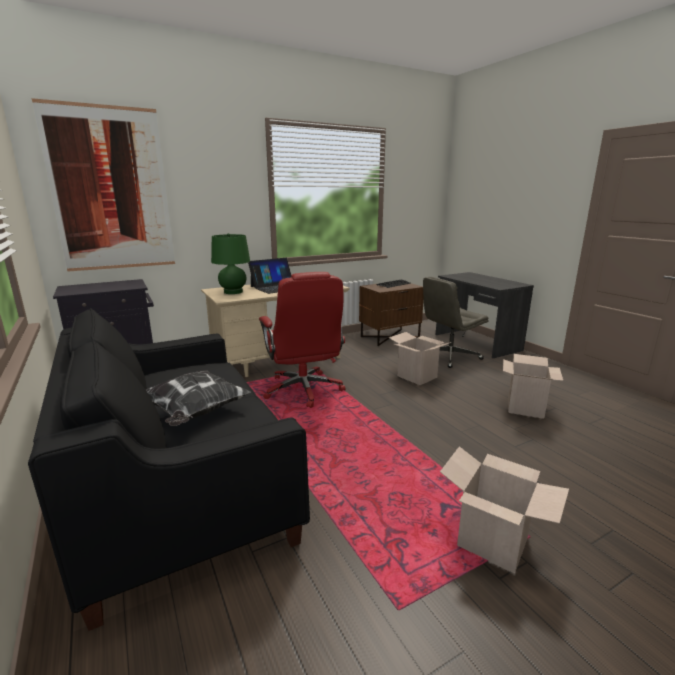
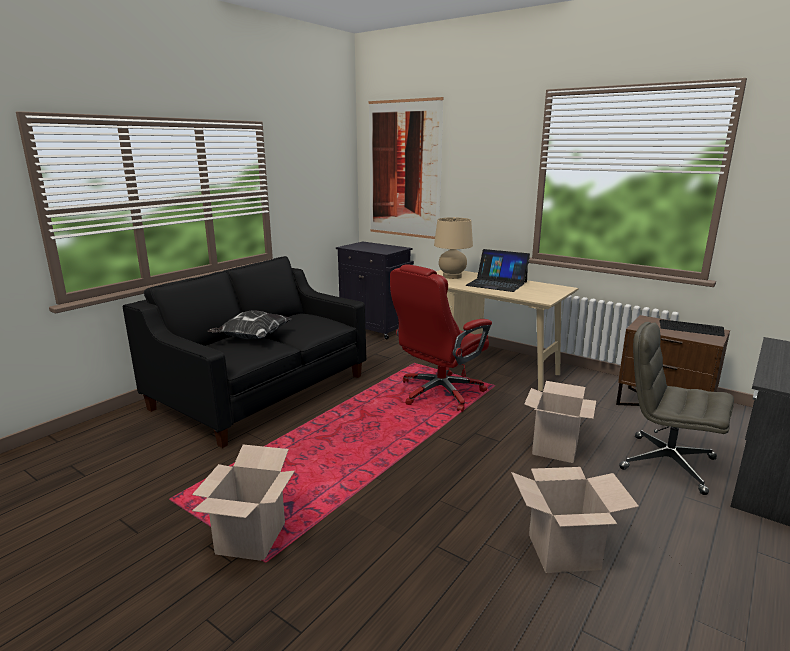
camera: 65 degrees right, 0 degrees up
(233, 292) = (452, 276): green table lamp -> beige table lamp

